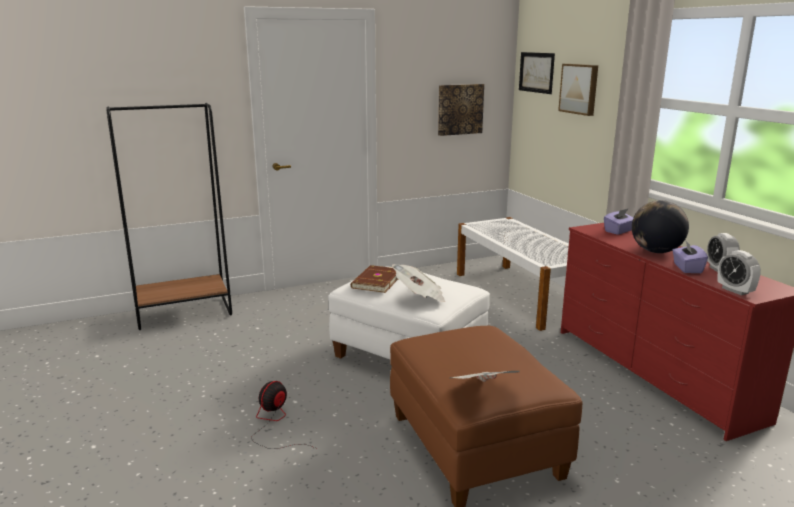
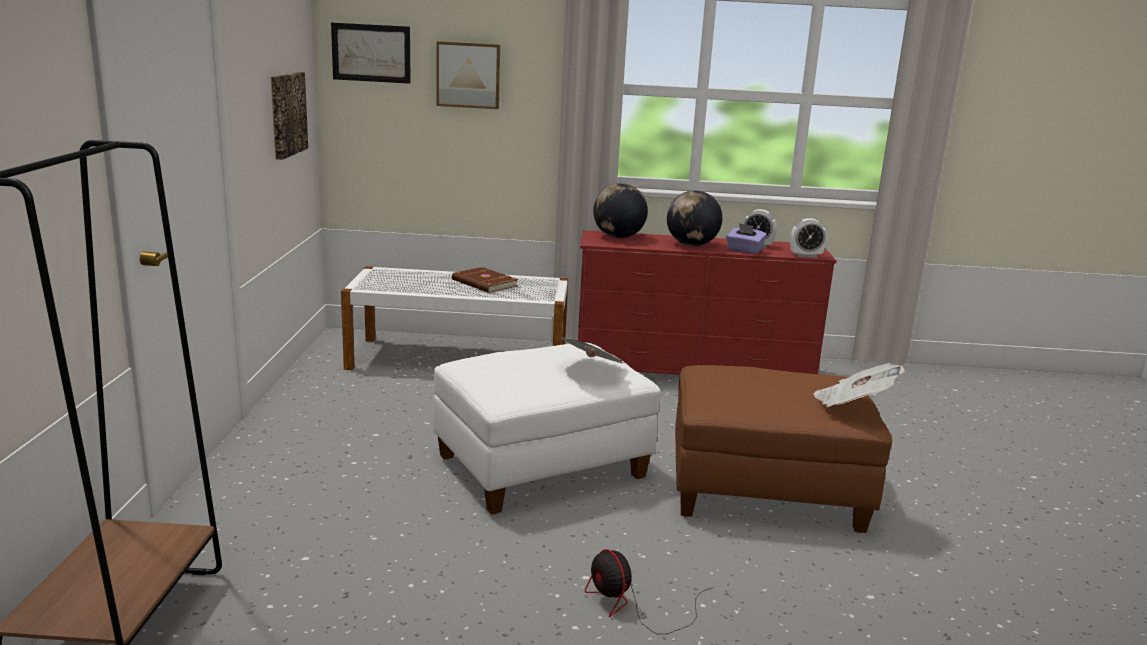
camera: 65 degrees left, 0 degrees up
(375, 281) = (511, 378): brown book -> brown book (484, 283)
(618, 231) = (618, 237): purple tissue box -> globe

